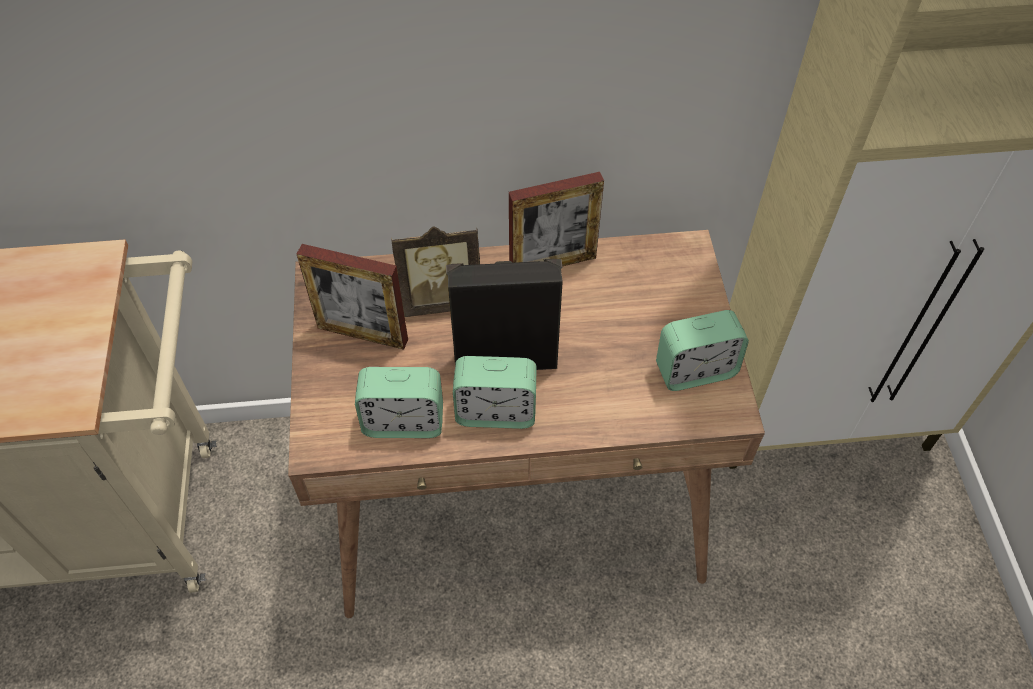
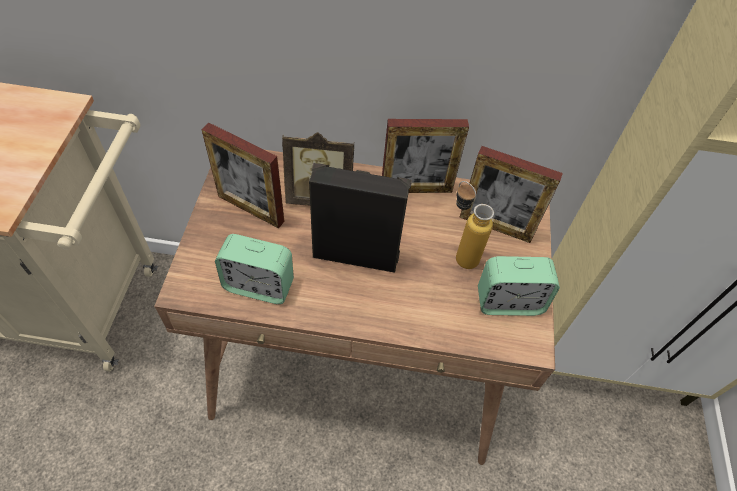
camera: 10 degrees right, 0 degrees up
(496, 411) = (335, 295): alarm clock -> none
(625, 328) = (459, 253): none -> bottle
(657, 286) = (495, 226): none -> picture frame

